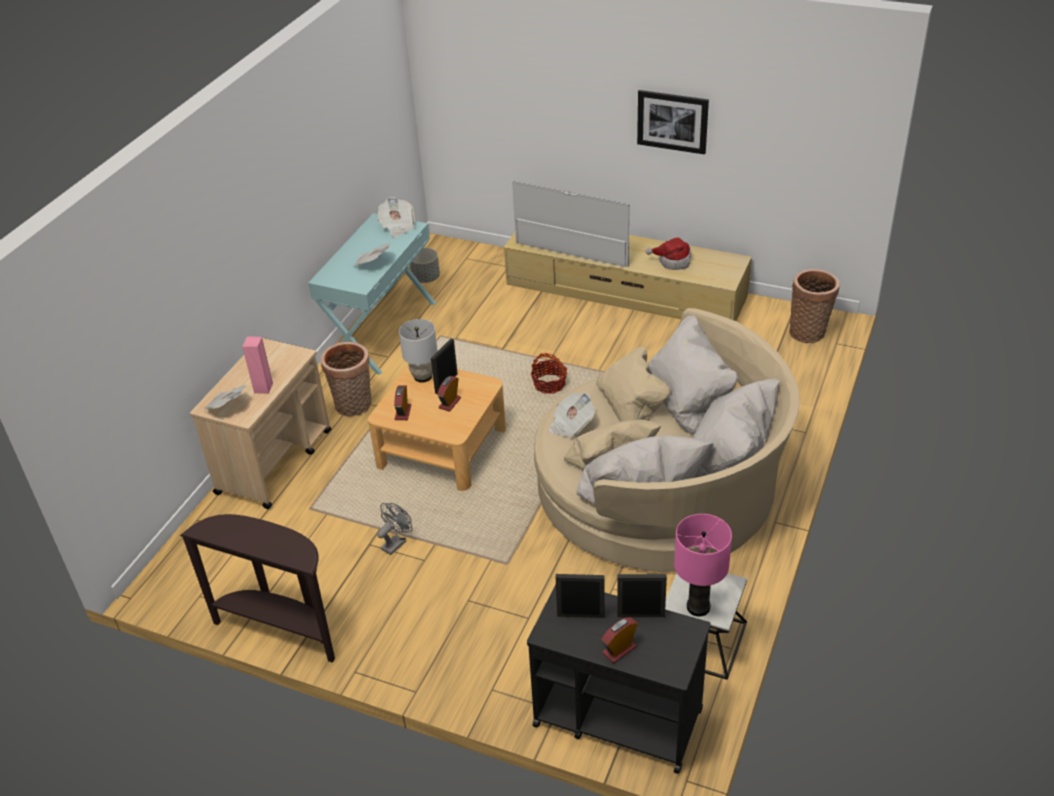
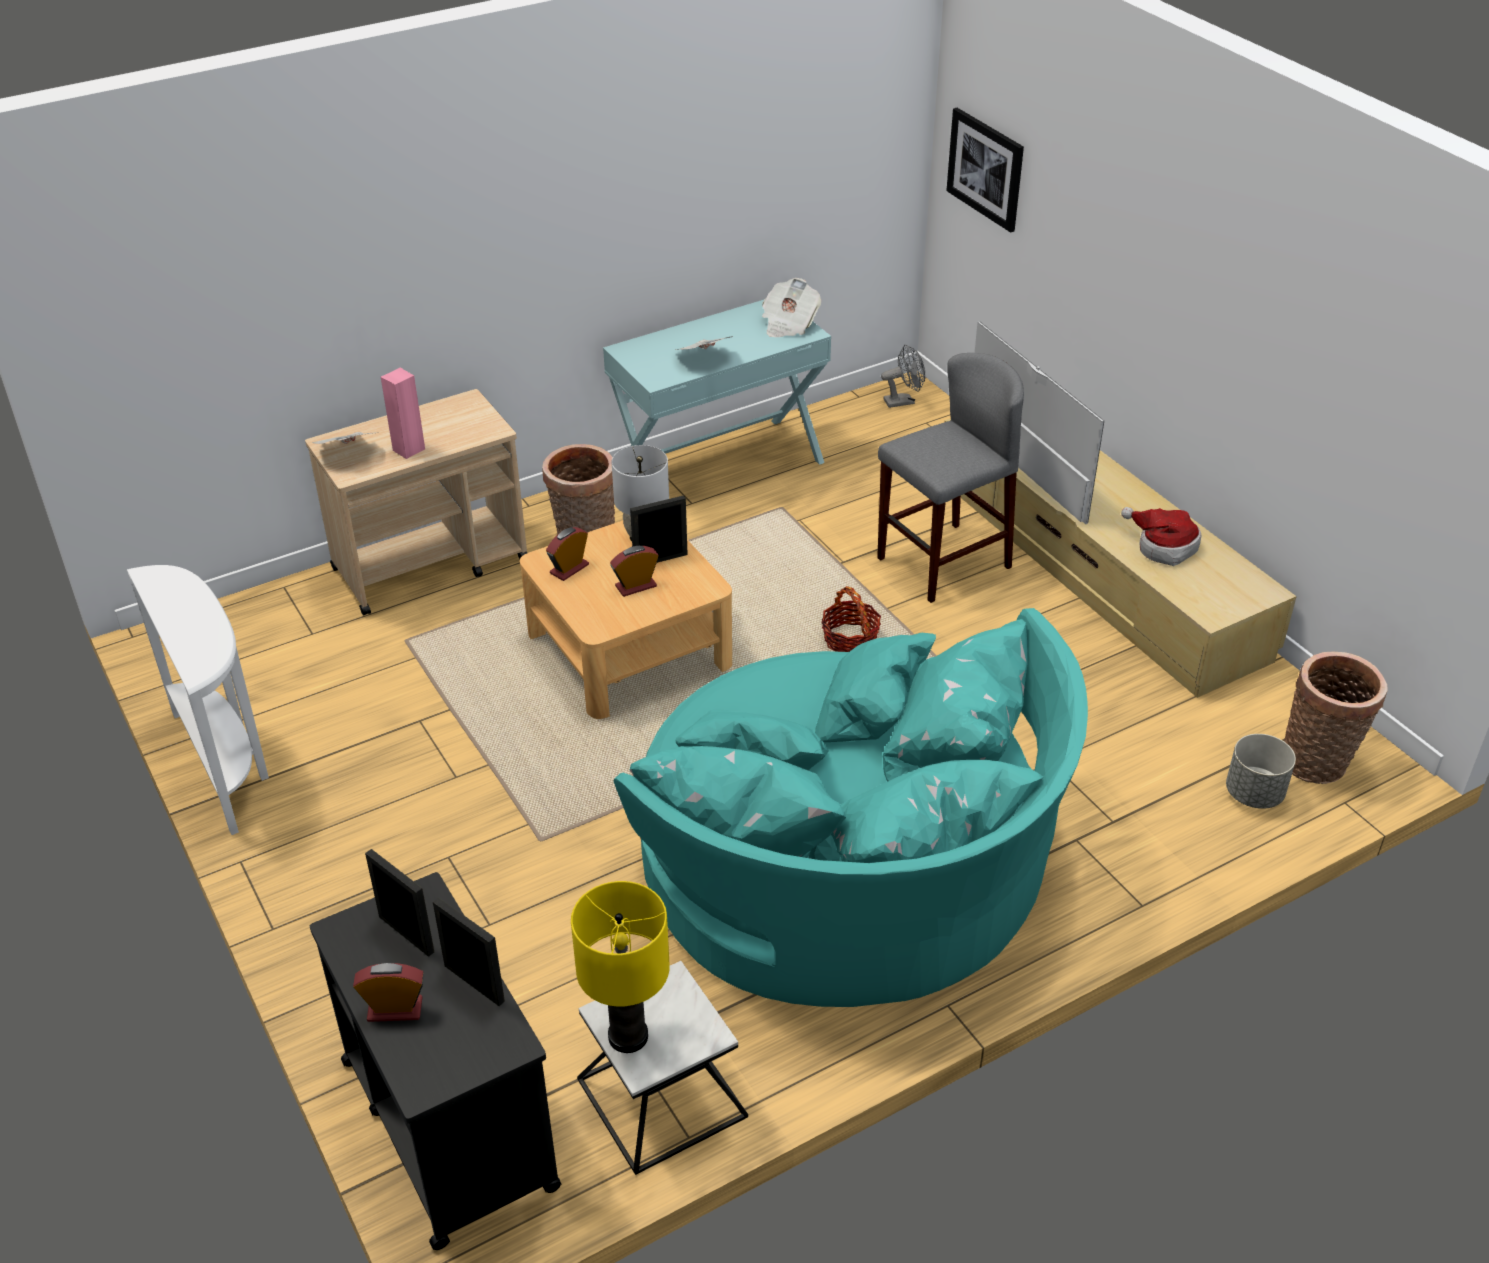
camera: 35 degrees right, 0 degrees up
(281, 629) = (226, 762): brown console table -> white console table
(396, 542) = (449, 736): grey fan -> grey fan (903, 401)
(426, 278) = (846, 425): grey planter -> grey planter (1254, 794)
(552, 324) = (943, 562): none -> grey stool
(571, 425) = (753, 696): newspaper -> none
(661, 485) = (846, 857): beige sofa -> turquoise sofa
(672, 121) = (1234, 313): picture -> picture (986, 169)
(698, 607) = (628, 1036): pink table lamp -> yellow table lamp

